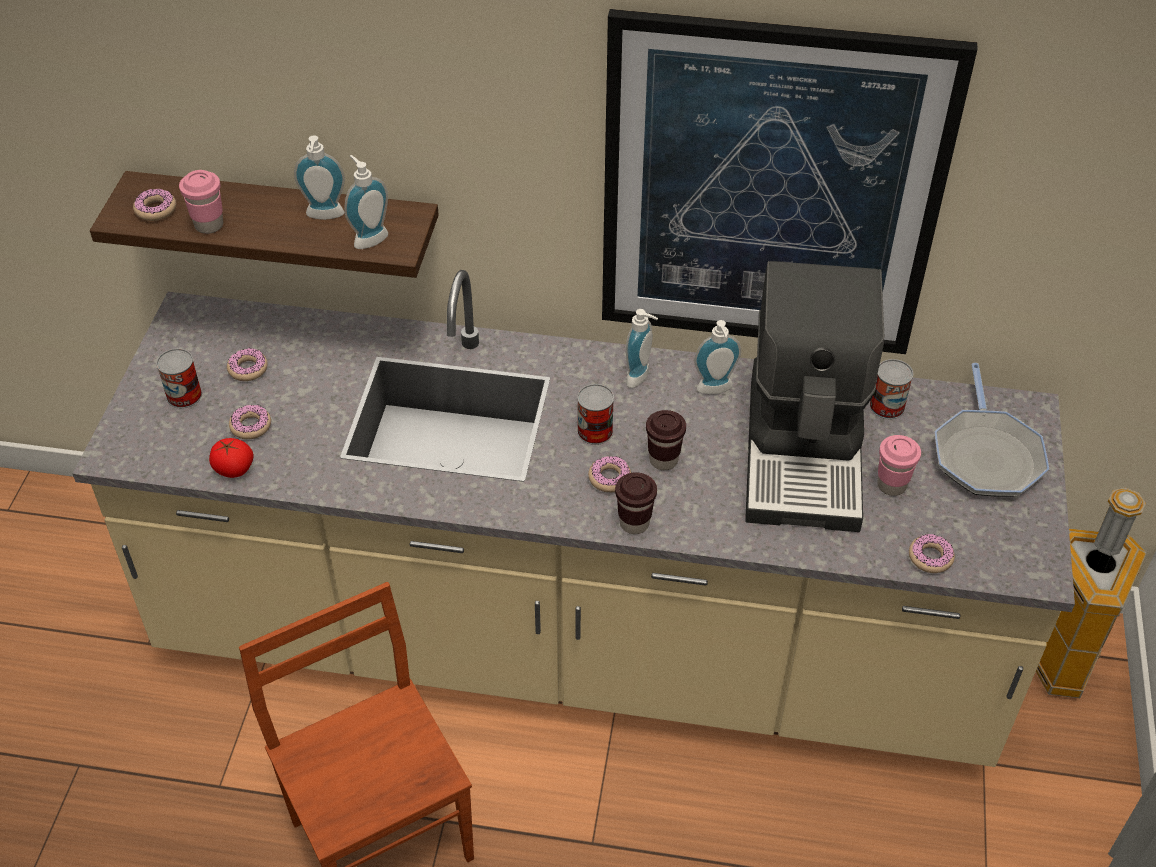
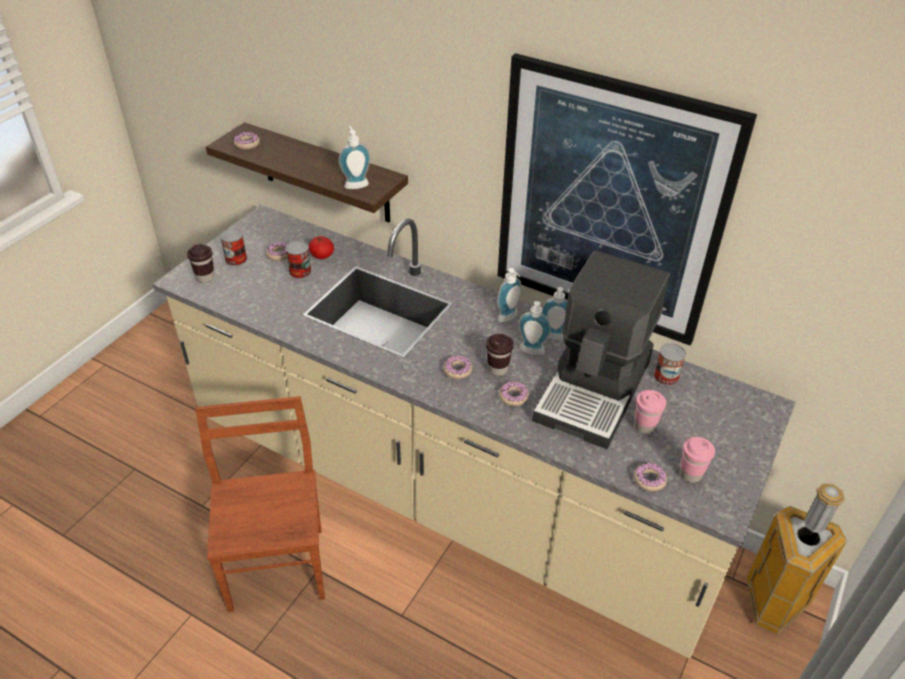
camera: 20 degrees right, 5 degrees down
(209, 225) = (270, 158): pink cup -> pink cup (690, 474)
(233, 469) = (239, 305): tomato -> tomato (322, 256)
(251, 426) = (262, 285): donut -> donut (513, 397)
(325, 216) = (338, 168): soap dispenser -> soap dispenser (531, 352)
(595, 431) = (463, 340): can -> can (300, 272)
(634, 523) = (458, 401): brown cup -> brown cup (205, 277)
(986, 455) = (723, 426): frying pan -> none

